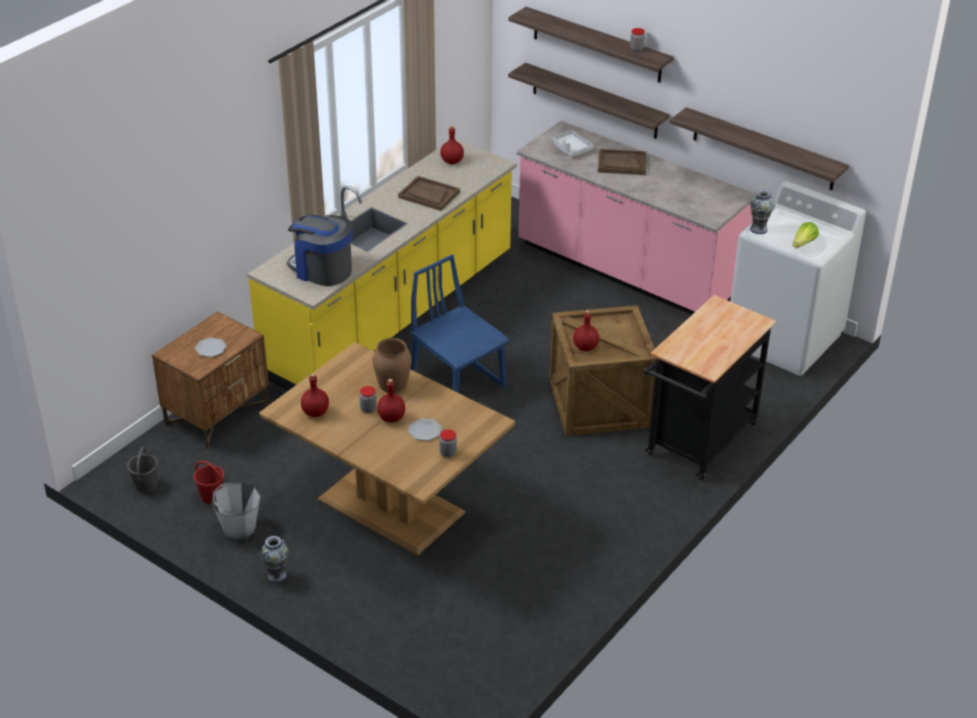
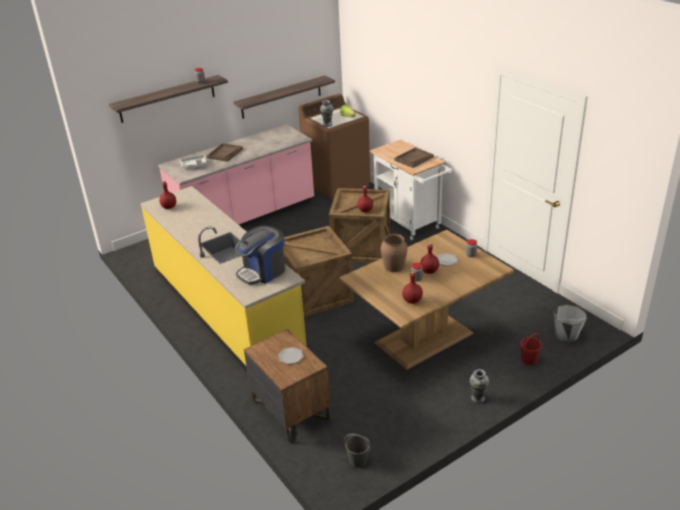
camera: 70 degrees left, 5 degrees down
(212, 497) = (385, 423): red bucket -> red bucket (529, 360)
(238, 527) = (423, 412): grey bucket -> grey bucket (566, 335)
(429, 195) = (202, 220): brown tray -> brown tray (413, 159)
(459, 382) = (315, 294): blue chair -> crate
(594, 101) = (175, 137): shelf -> none
(697, 444) = (410, 223): black cart -> white cart
(784, 339) = (337, 184): white washing machine -> brown washing machine

